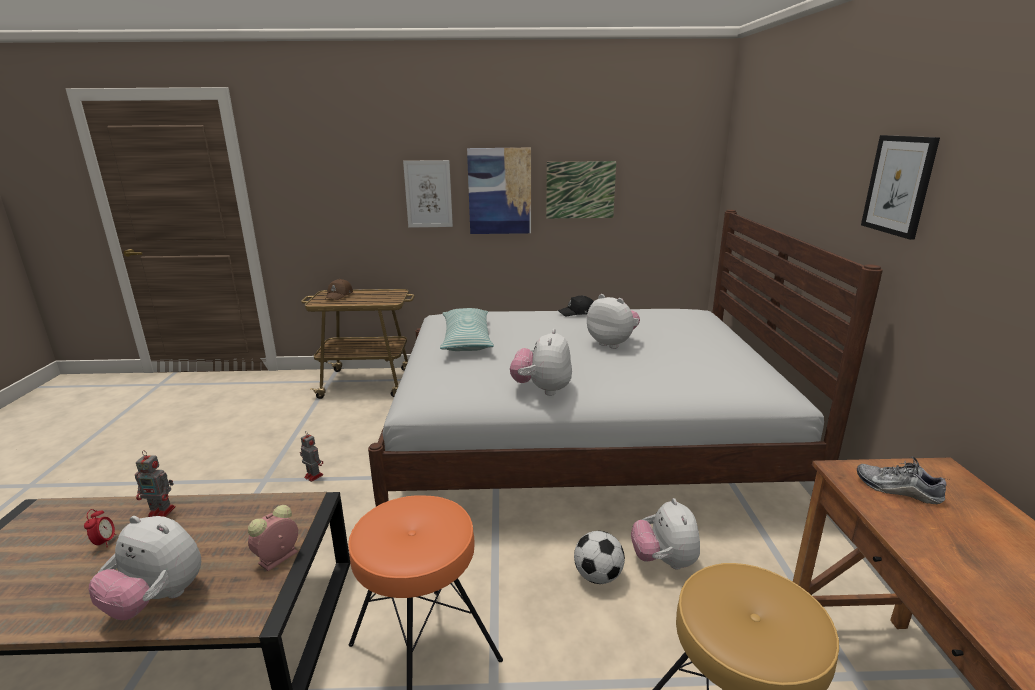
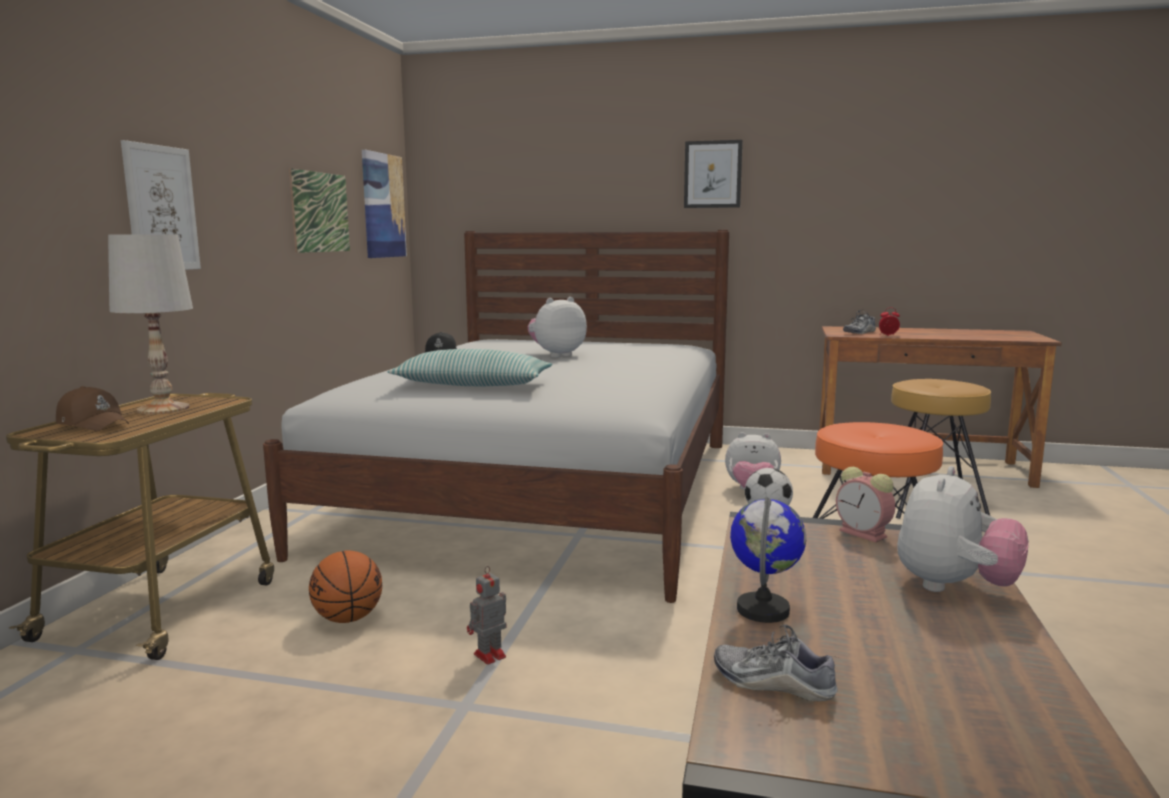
camera: 75 degrees left, 10 degrees down
(81, 518) = (773, 683): none -> shoe
(105, 542) = (843, 644): alarm clock -> alarm clock (888, 335)
(163, 512) = (763, 610): toy robot -> globe
(357, 427) = (348, 618): none -> basketball
(374, 297) = (164, 408): none -> white table lamp
(499, 191) = (247, 209): picture -> picture (383, 206)
(542, 389) = (651, 376): plush toy -> none

